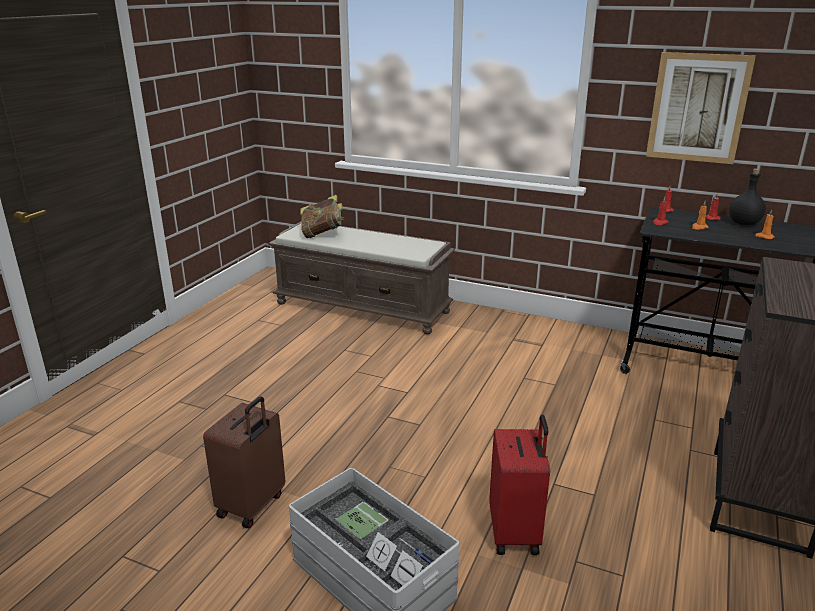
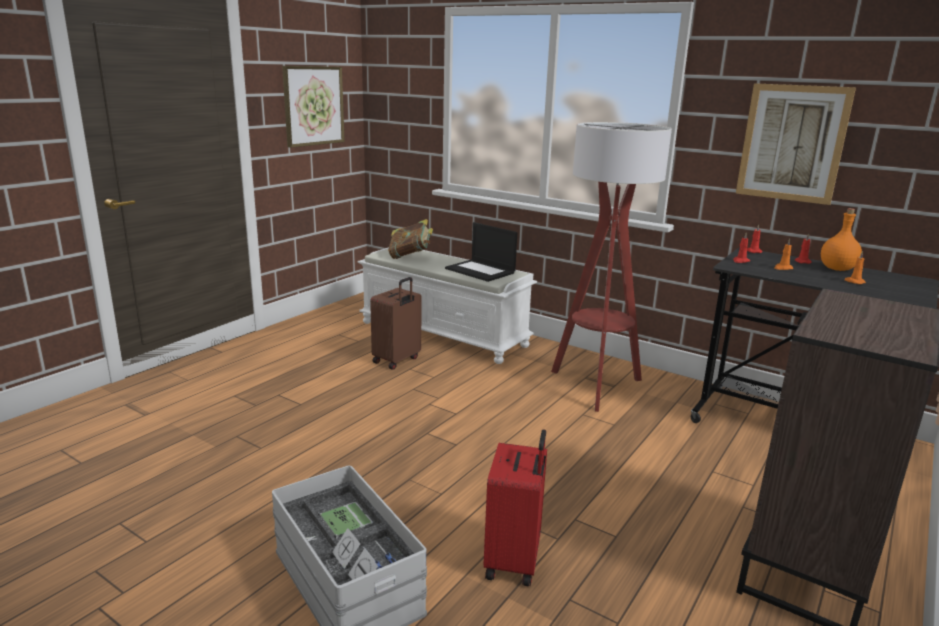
camera: 10 degrees right, 5 degrees down
(203, 83) = (313, 106): none -> picture
(252, 505) = (259, 496): brown suitcase -> brown suitcase (397, 360)
(364, 307) = (445, 333): brown bench -> white bench
(400, 244) = (481, 271): none -> laptop
(526, 347) = (596, 386): none -> floor lamp
(744, 223) = (837, 269): black bottle -> orange bottle

